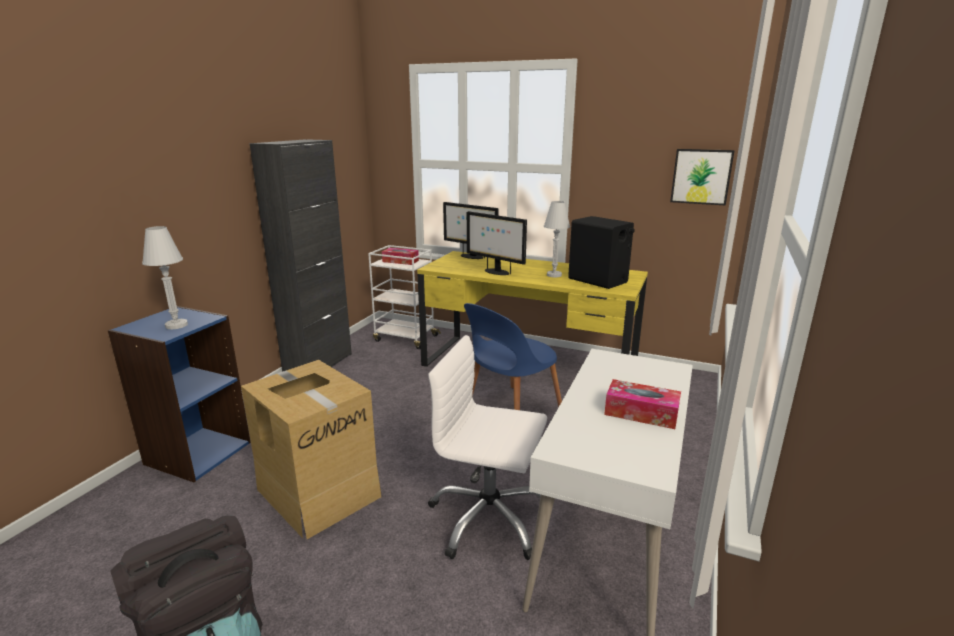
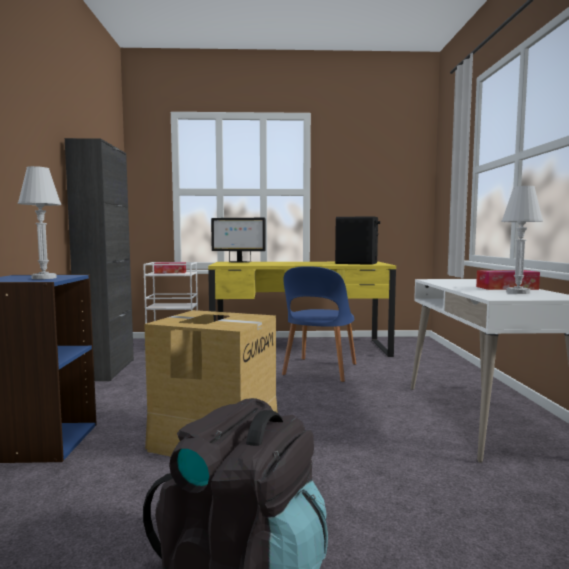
camera: 25 degrees left, 15 degrees down
(488, 519) = (384, 424): white office chair -> none
(496, 272) = (275, 264): monitor -> none
(554, 275) = (321, 263): white table lamp -> white table lamp (518, 292)
(701, 176) = (402, 193): picture -> none

